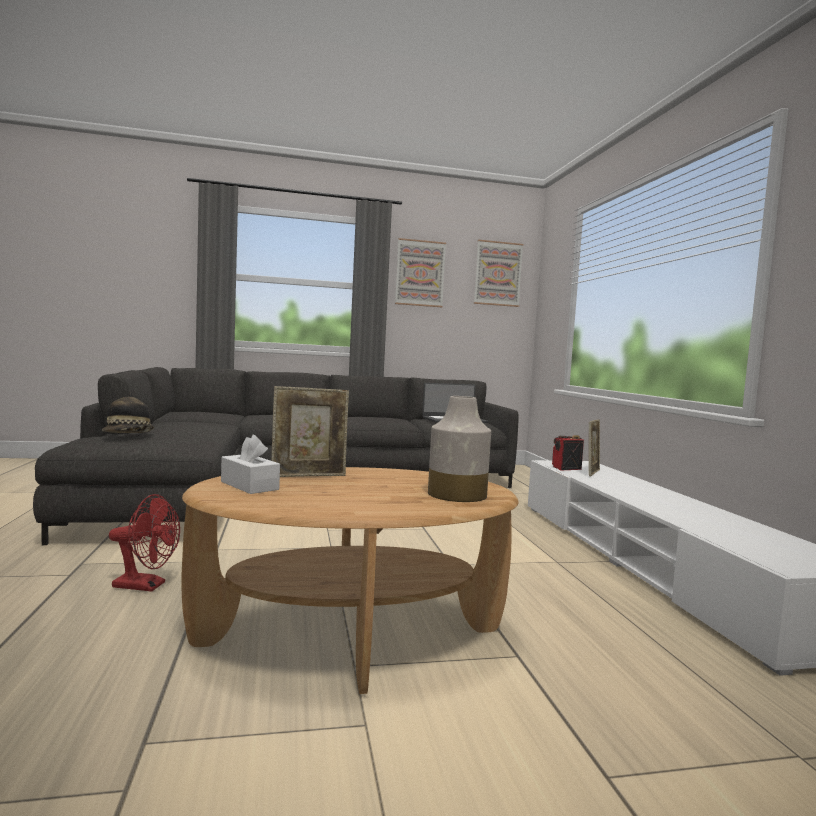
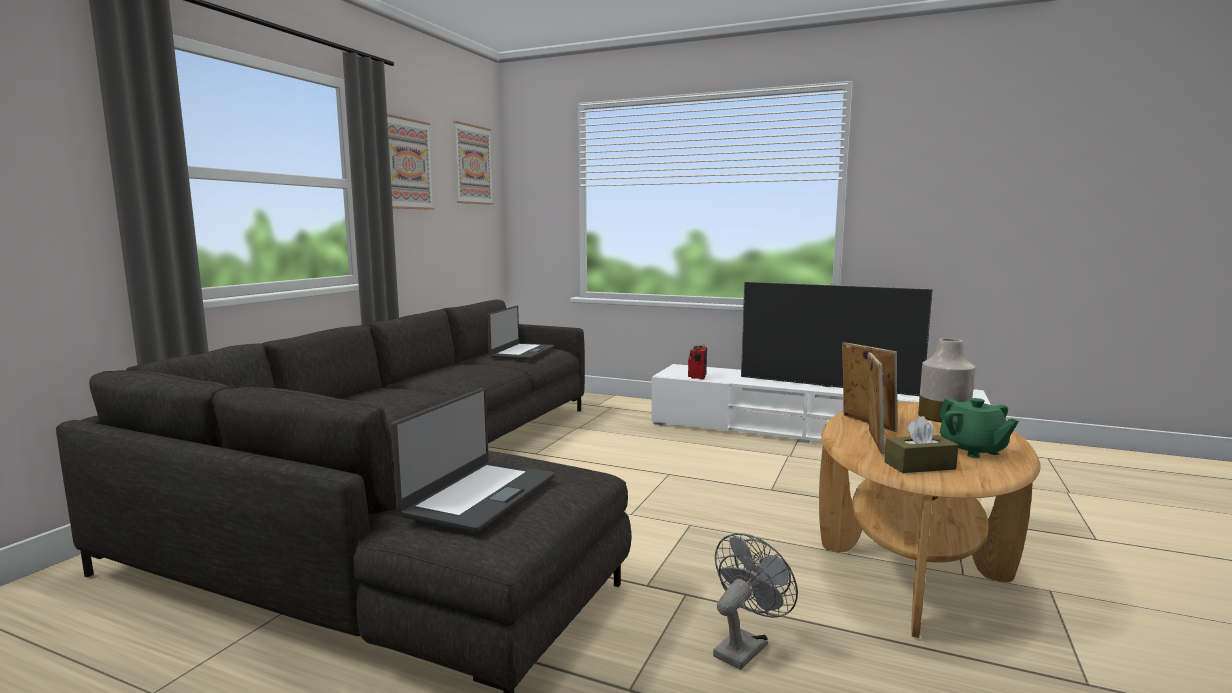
camera: 55 degrees left, 5 degrees up
(128, 435) = (479, 495): hat -> laptop
(146, 586) = (745, 646): red fan -> grey fan
(249, 485) = (919, 465): white tissue box -> brown tissue box
(326, 499) = (972, 450): none -> green teapot
(592, 472) = (718, 374): picture frame -> picture frame (866, 423)
(656, 504) = (826, 386): none -> television

